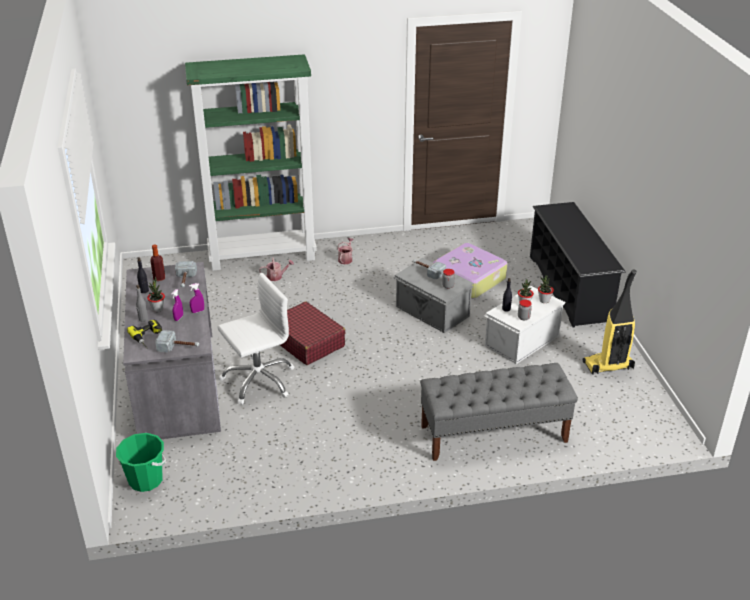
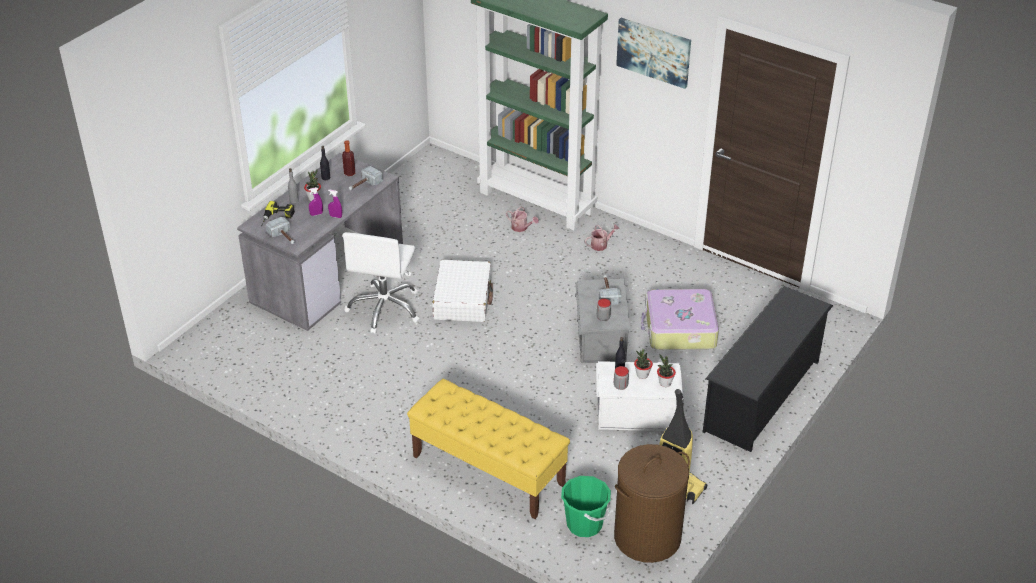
camera: 45 degrees right, 5 degrees up
(146, 480) = (218, 333): green bucket -> green bucket (584, 524)
(258, 380) = (385, 308): white office chair -> white office chair turned 90 degrees clockwise
(306, 341) = (463, 299): red suitcase -> white suitcase
(351, 73) = (654, 52): none -> picture
(493, 434) = (488, 470): grey bench -> yellow bench
(640, 405) = (647, 537): none -> brown laundry basket

